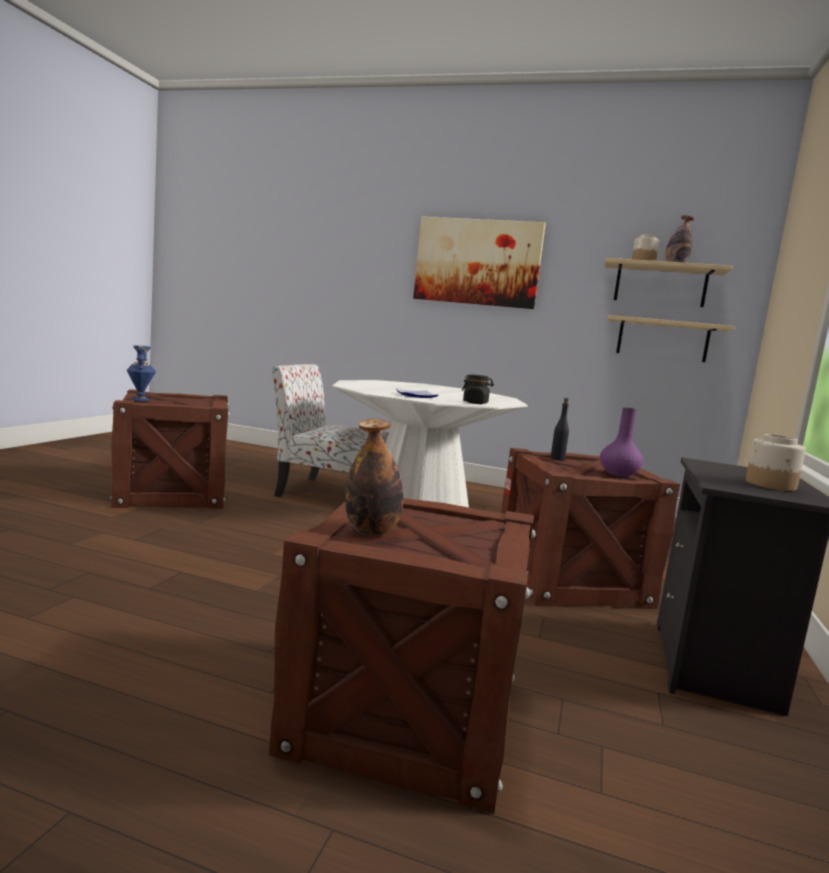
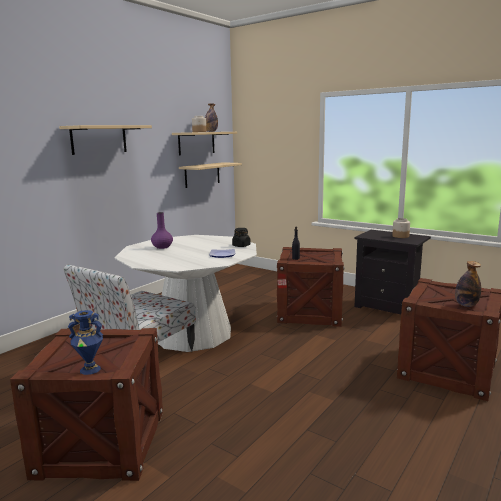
camera: 70 degrees left, 5 degrees up
(477, 262) = (99, 139): picture -> beige shelf
(619, 474) = (324, 253): purple vase -> purple vase (162, 247)

